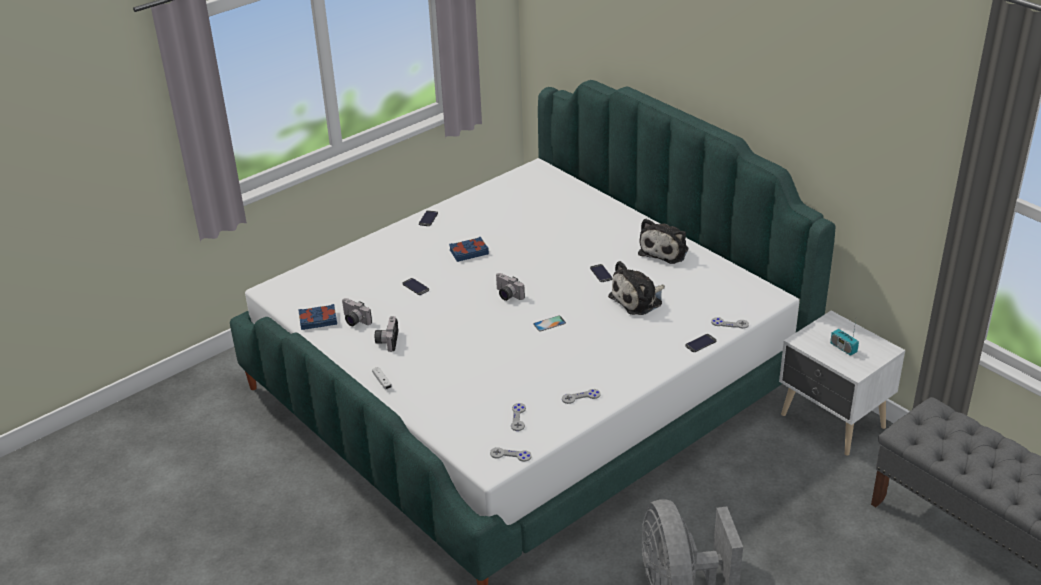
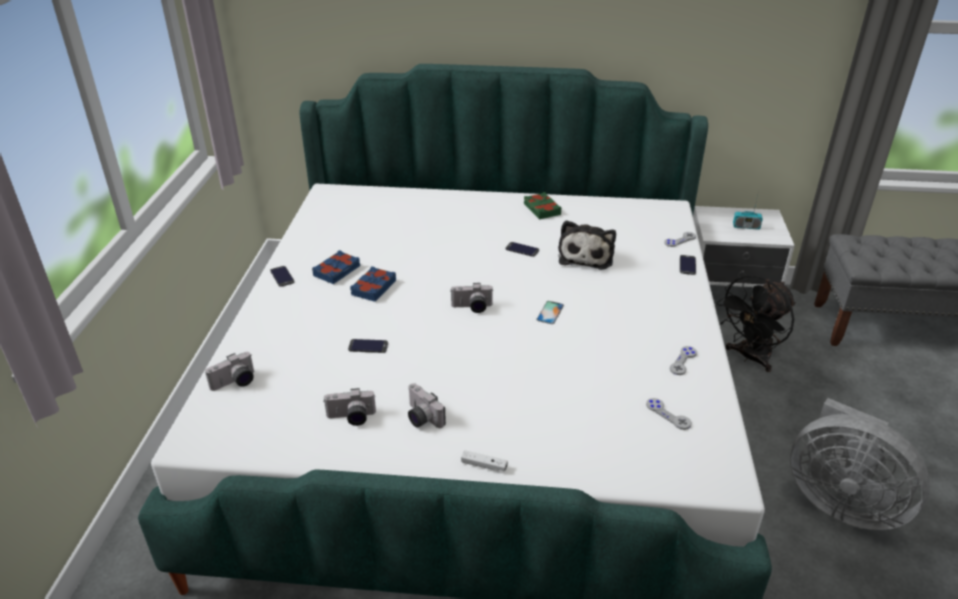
camera: 45 degrees left, 0 degrees up
(318, 320) = (307, 442): blue book -> blue book (337, 271)
(325, 271) = (235, 383): none -> camera
(510, 455) = (723, 456): grey game controller -> none
(665, 250) = (541, 209): plush toy -> green book
(779, 471) = (749, 357): none -> black fan

